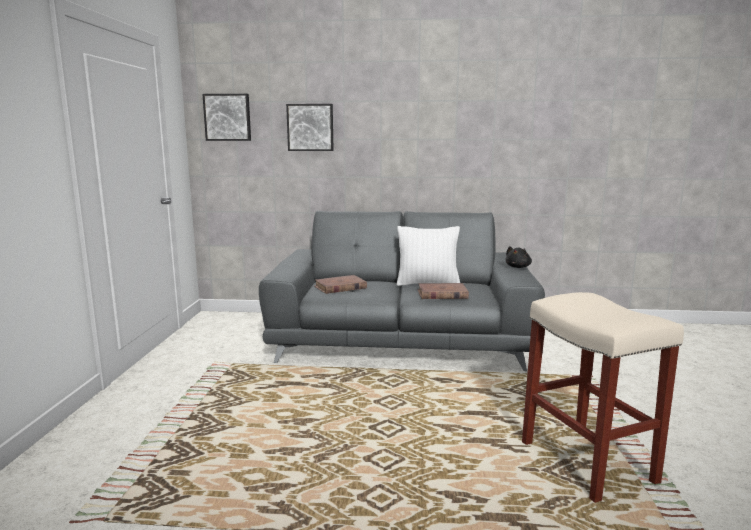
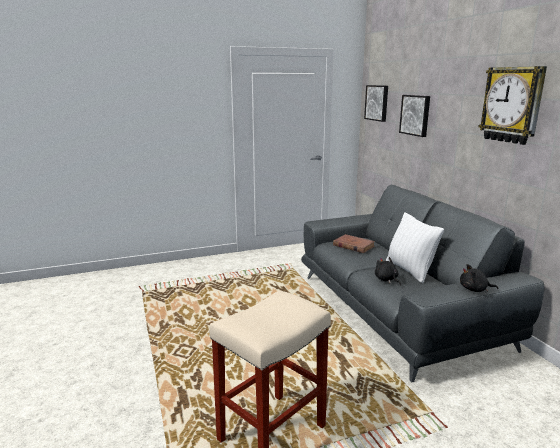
camera: 65 degrees right, 5 degrees up
(442, 294) = (386, 280): brown book -> black plush toy
(447, 107) = (512, 105): none -> wall clock

